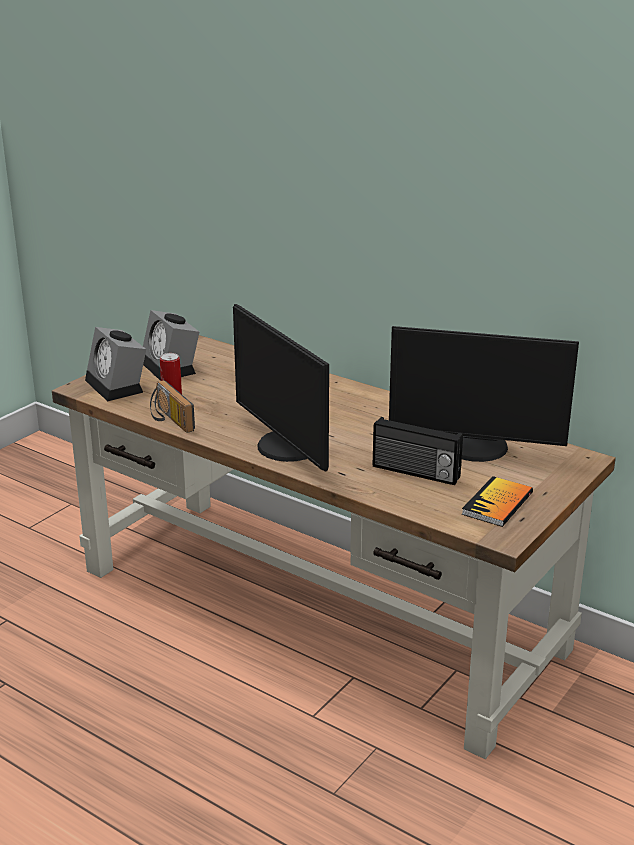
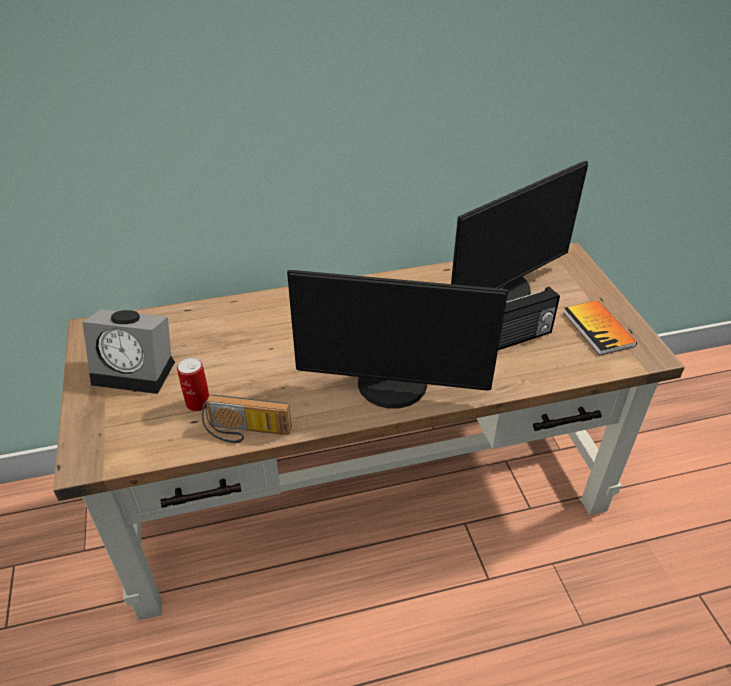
camera: 50 degrees left, 15 degrees up
(118, 386) = (122, 430): alarm clock -> none

